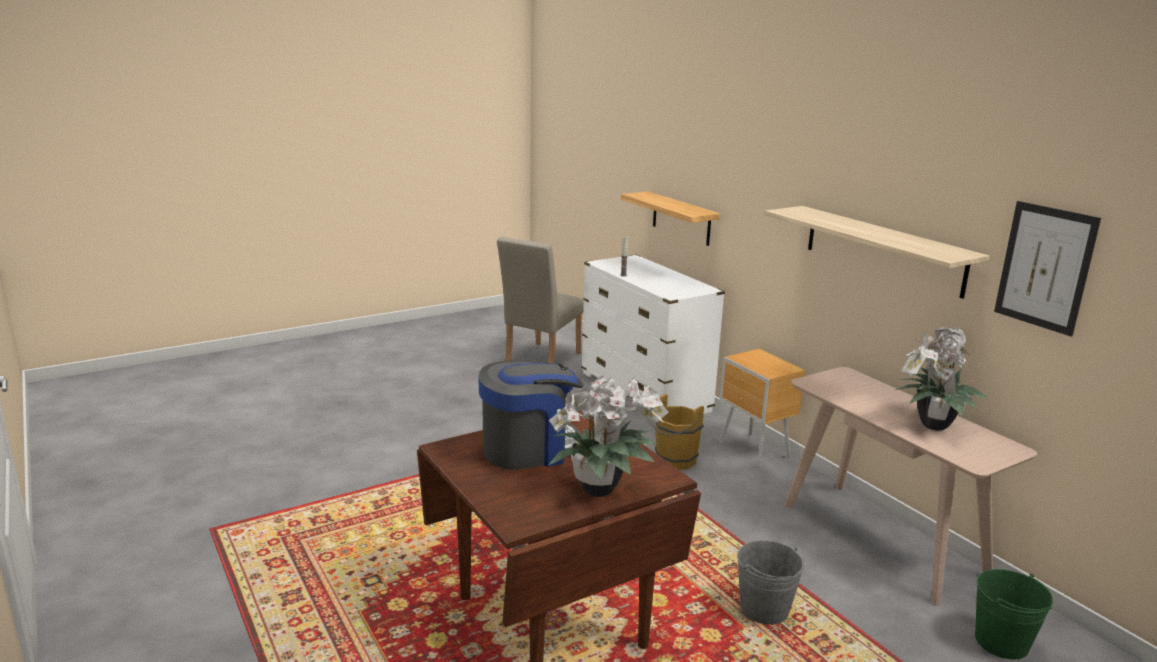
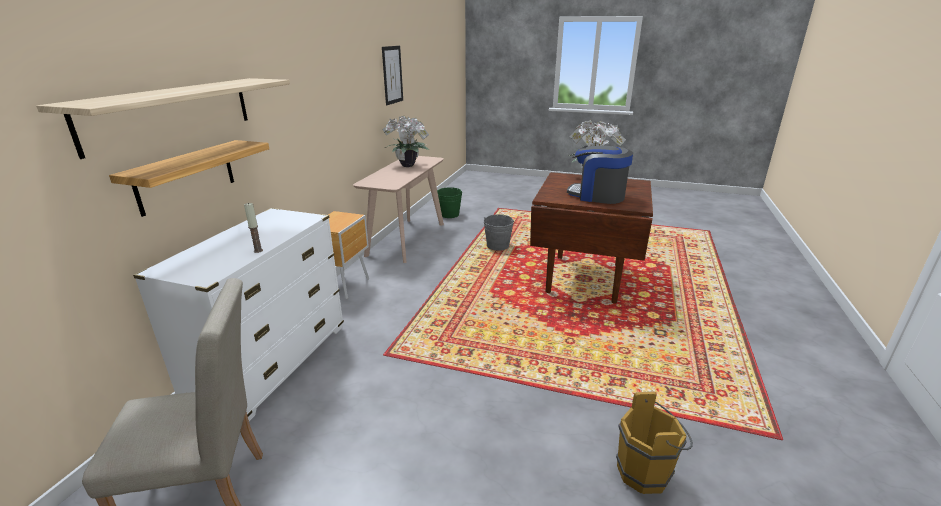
camera: 130 degrees left, 5 degrees up
(673, 461) = (395, 304): brown bucket -> brown bucket (647, 473)
(882, 249) = (347, 100): shelf -> shelf (171, 113)

